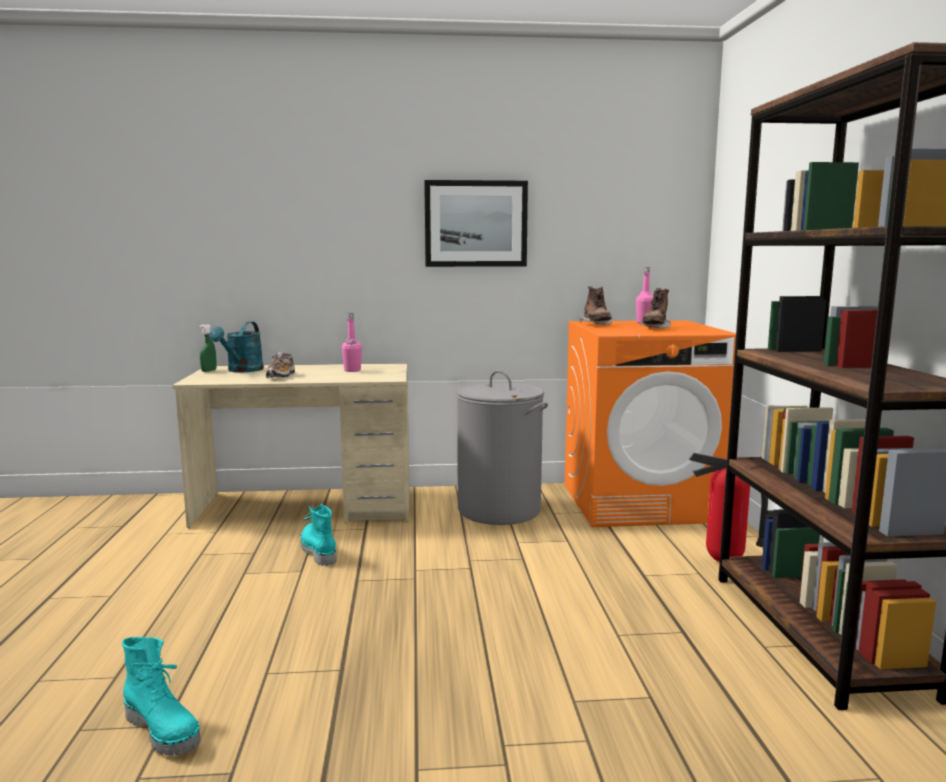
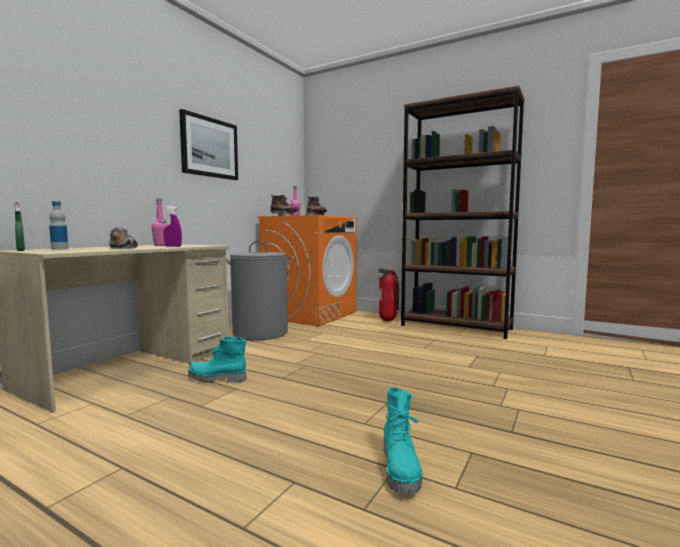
camera: 55 degrees left, 5 degrees down
(164, 730) = (401, 469): turquoise boot -> turquoise boot turned 105 degrees clockwise
(242, 370) = (59, 249): turquoise watering can -> bottle
(335, 377) = (173, 246): none -> purple spray bottle

